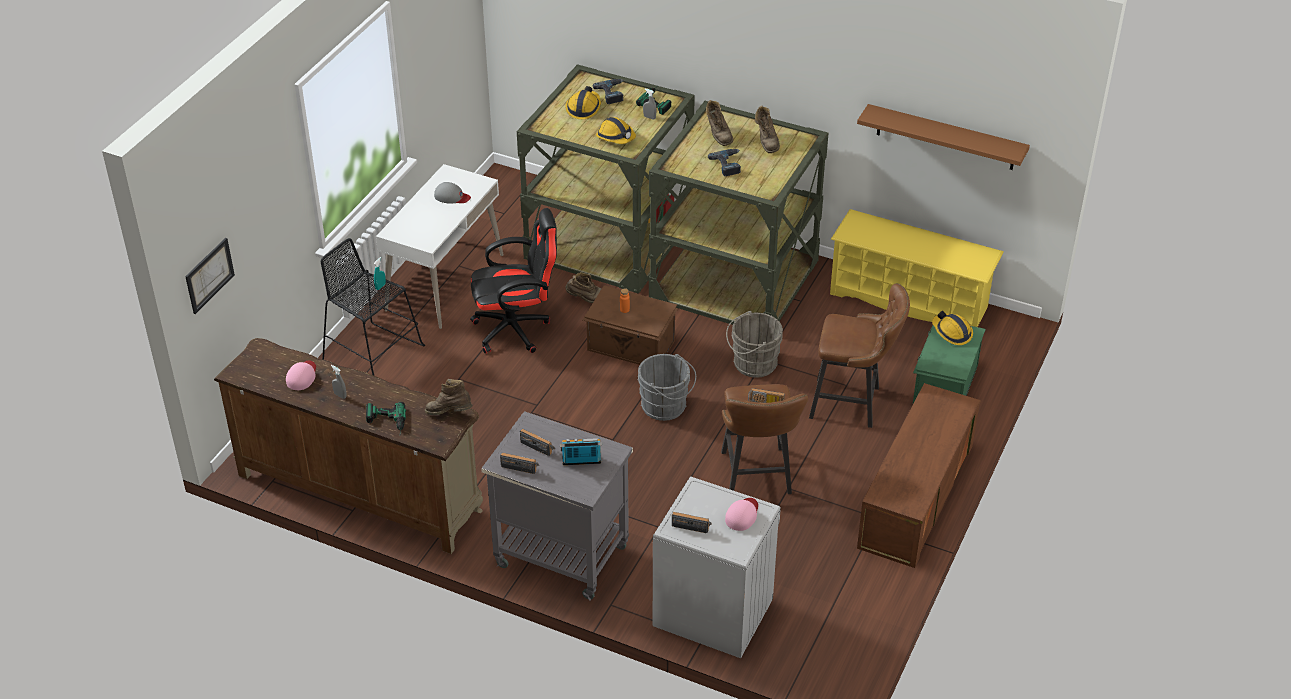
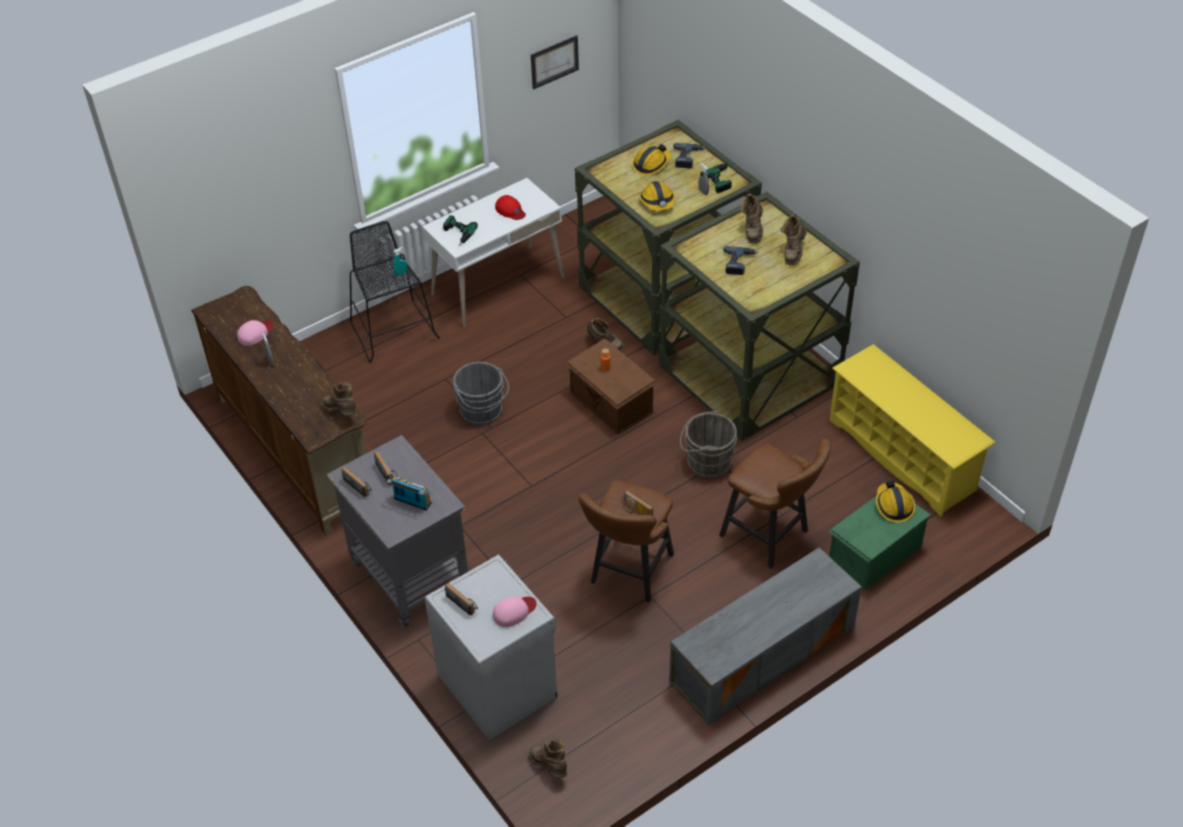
camera: 30 degrees right, 5 degrees up
(209, 275) = (204, 219): picture -> picture (554, 61)
(386, 423) = (286, 402): power drill -> power drill (456, 235)
(451, 196) = (510, 210): grey cap -> red cap
(518, 330) = (526, 352): black office chair -> none
(666, 407) = (599, 473): grey bucket -> grey bucket (482, 412)
(810, 657) = (549, 767): none -> brown boot
(917, 497) = (763, 656): brown bench -> grey bench
(945, 137) = (958, 306): brown shelf -> none

